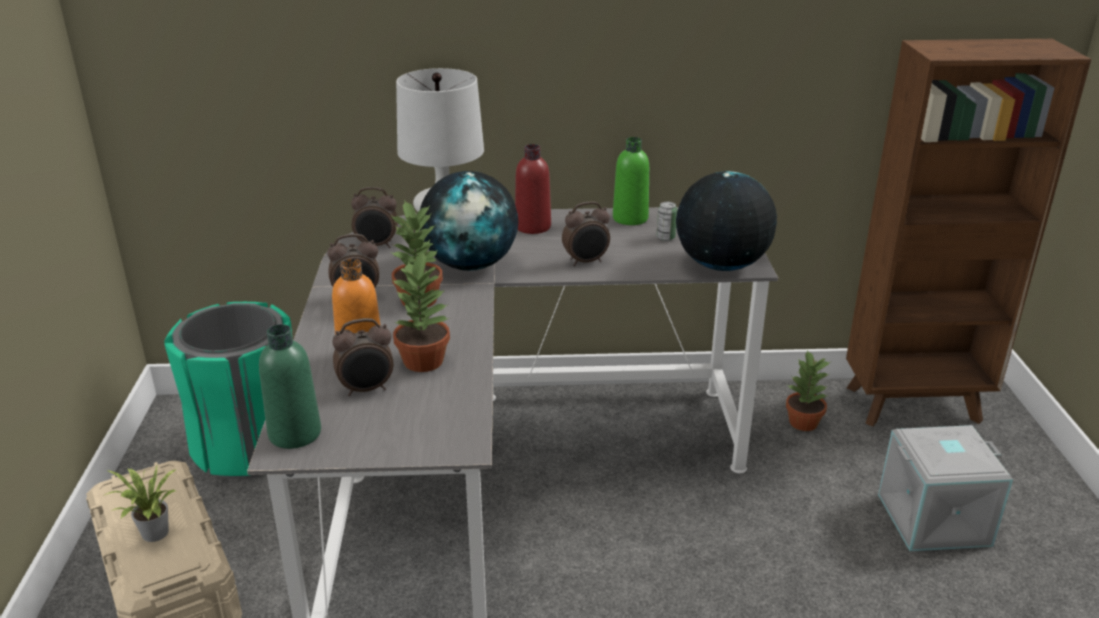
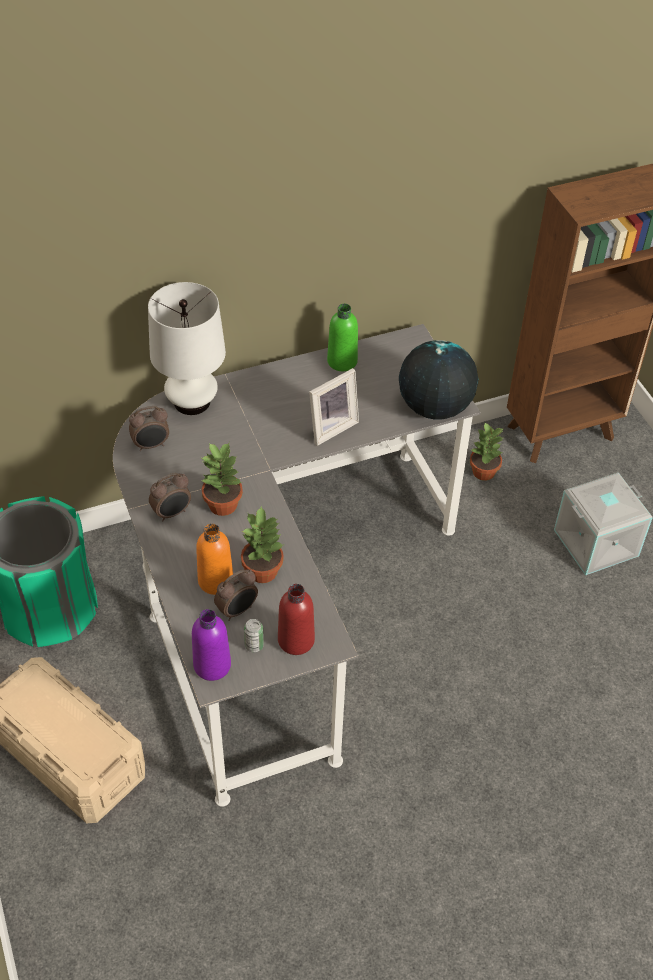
camera: 20 degrees left, 20 degrees up
(153, 535) = (65, 731): potted plant -> none
(295, 434) = (212, 665): green bottle -> purple bottle
(471, 265) = (241, 452): globe -> none
(533, 227) = (268, 390): red bottle -> red bottle (296, 640)
(586, 262) = (330, 427): alarm clock -> picture frame
(665, 237) = (380, 381): can -> can (254, 645)

